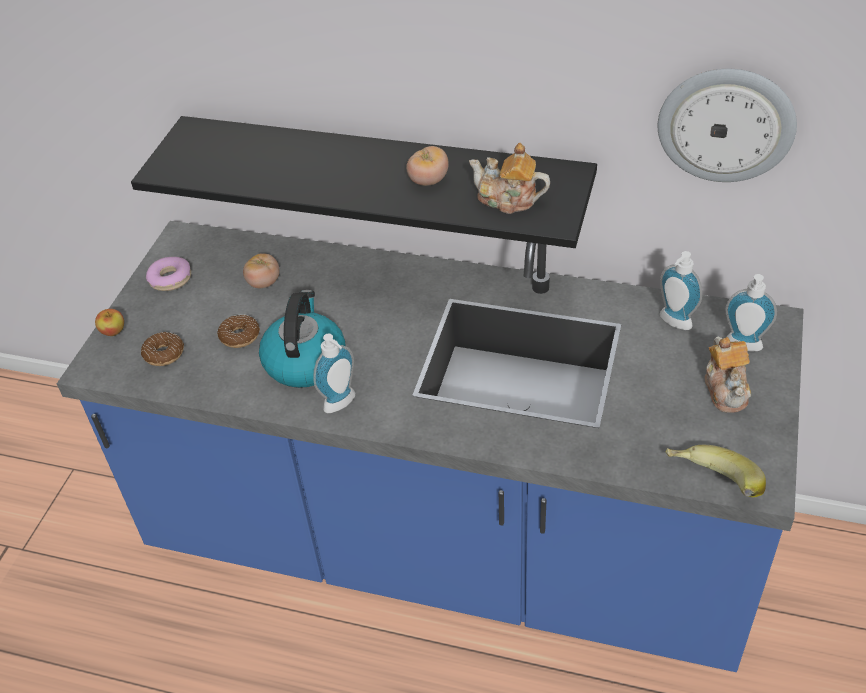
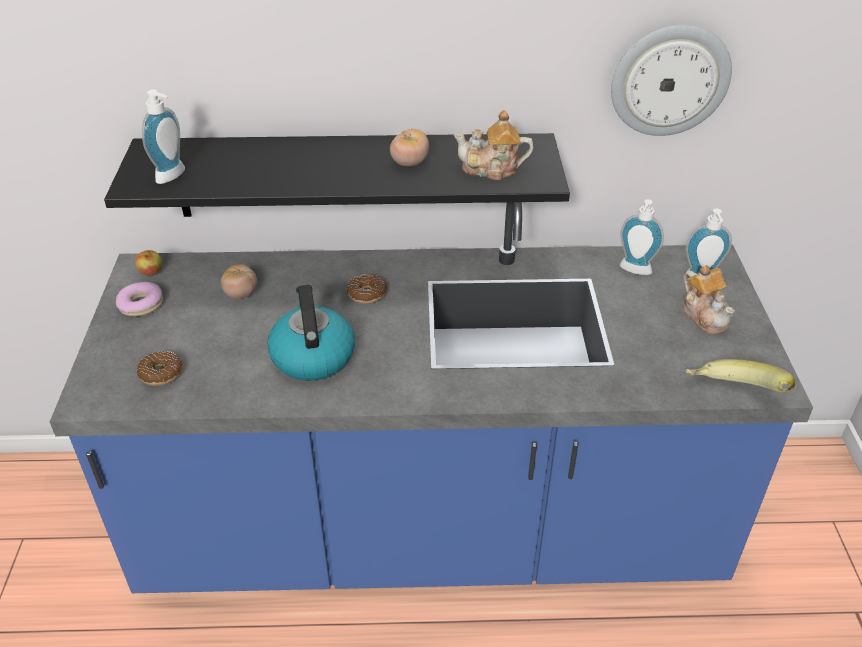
camera: 20 degrees left, 5 degrees down
(113, 331) = (97, 362): apple -> apple (151, 272)
(240, 336) = (236, 344): donut -> donut (367, 294)
(342, 404) = (366, 388): soap dispenser -> soap dispenser (174, 176)

